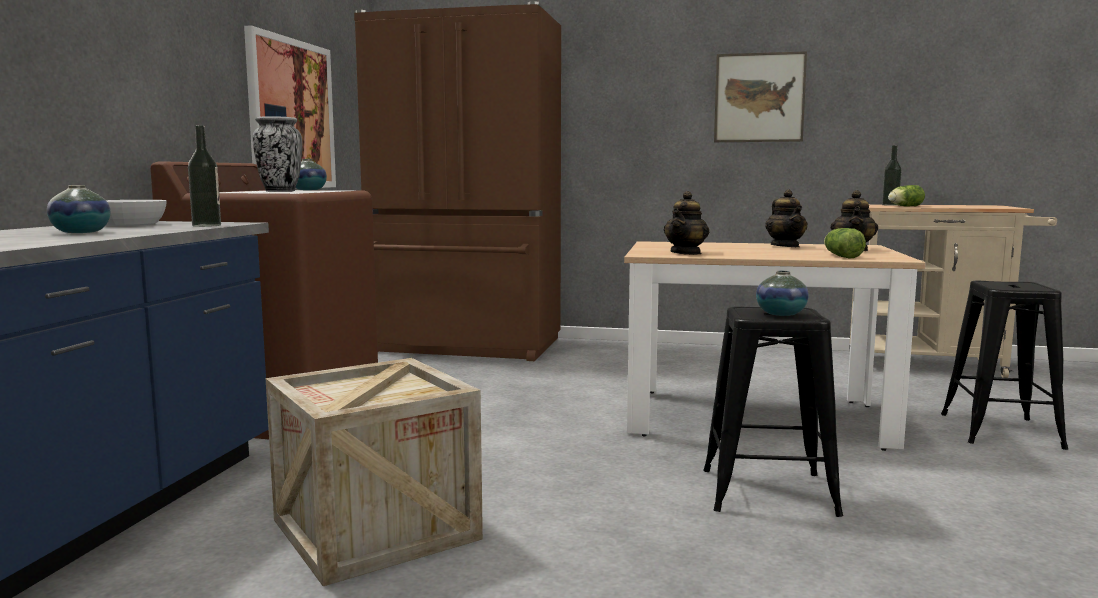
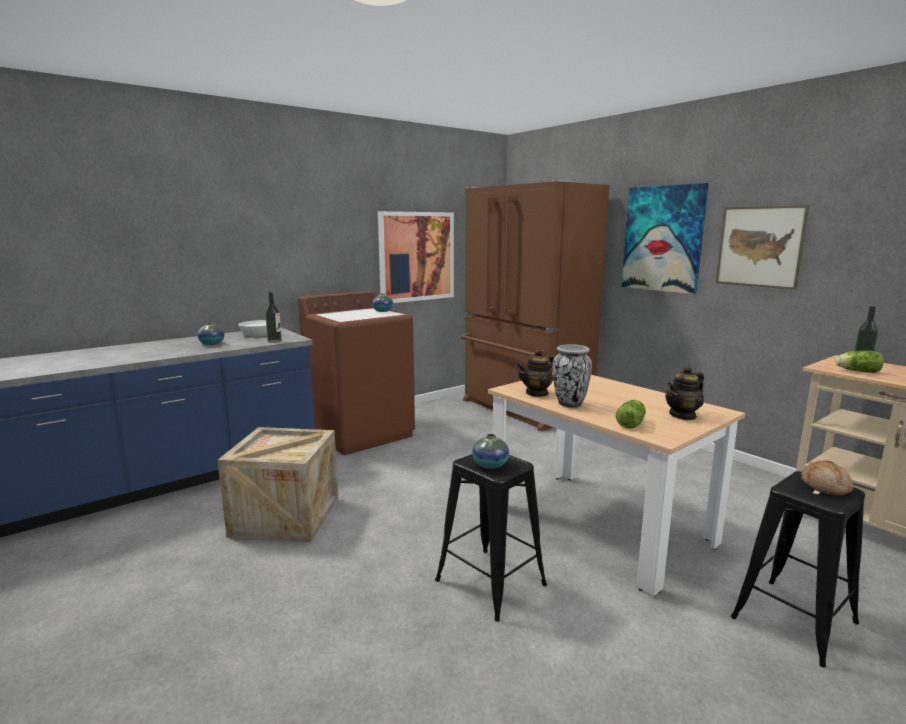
camera: 40 degrees right, 5 degrees up
(280, 191) = (355, 314): vase -> vase (569, 404)
(640, 94) = (663, 239): none -> picture
(785, 246) = (646, 398): teapot -> none
(1013, 283) = (825, 486): none -> bread

